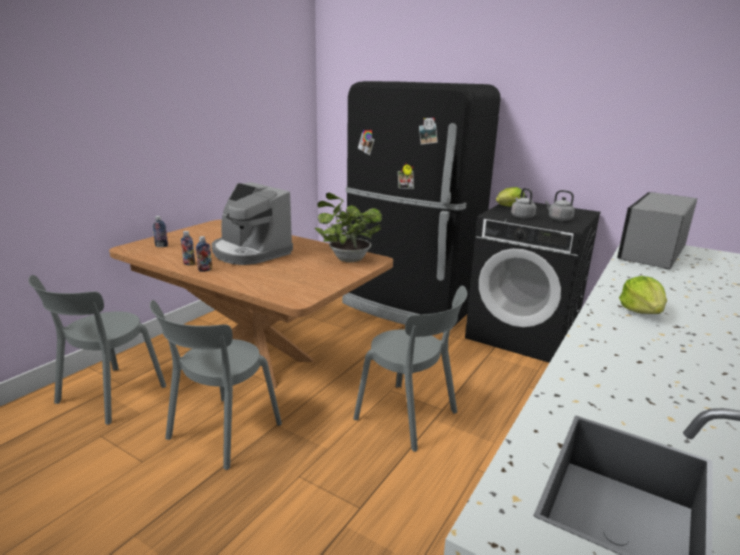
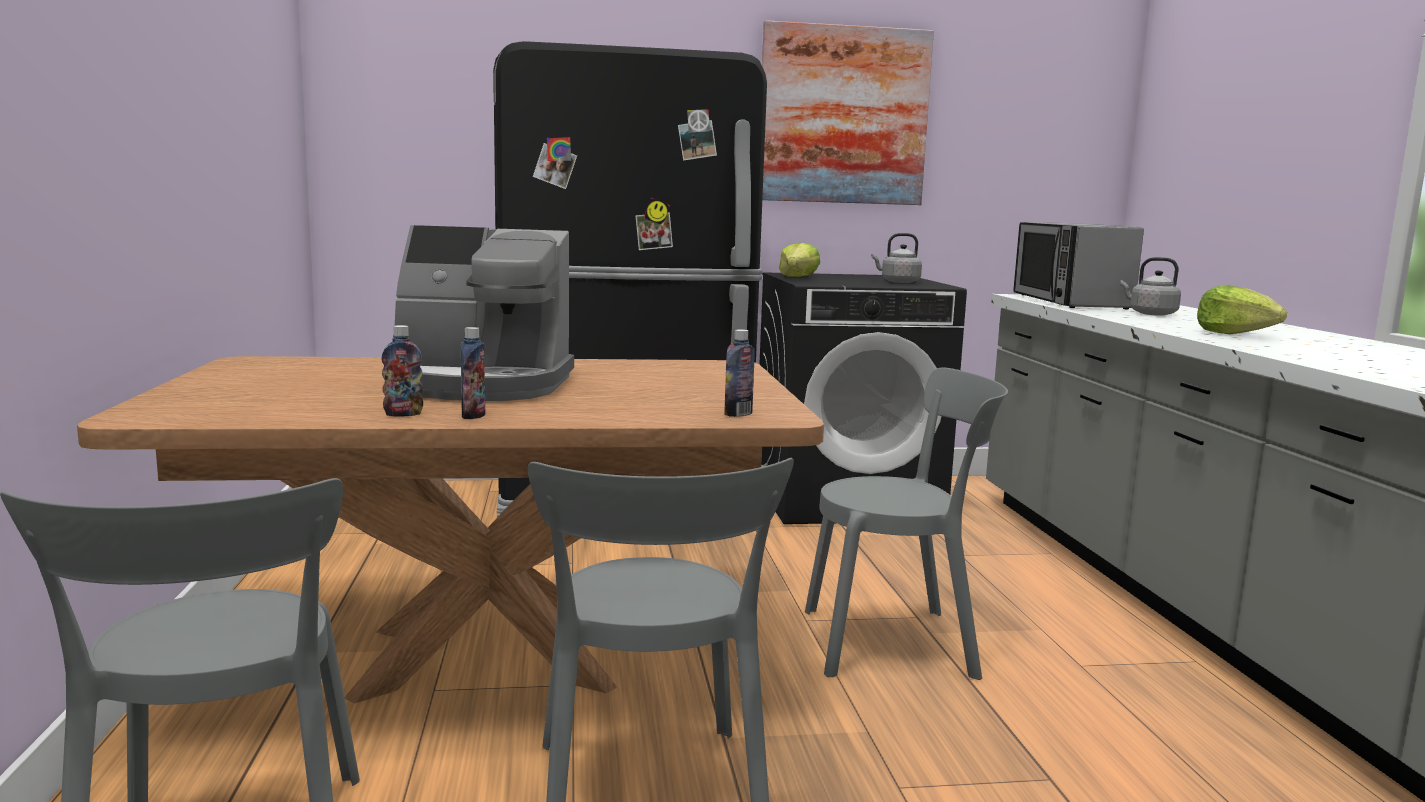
camera: 40 degrees left, 10 degrees down
(161, 246) = (227, 403): bottle -> bottle (738, 414)
(347, 259) = (685, 369): potted plant -> none
(521, 217) = (851, 283): grey kettle -> grey kettle (1150, 314)
(567, 109) = (843, 116): none -> picture

